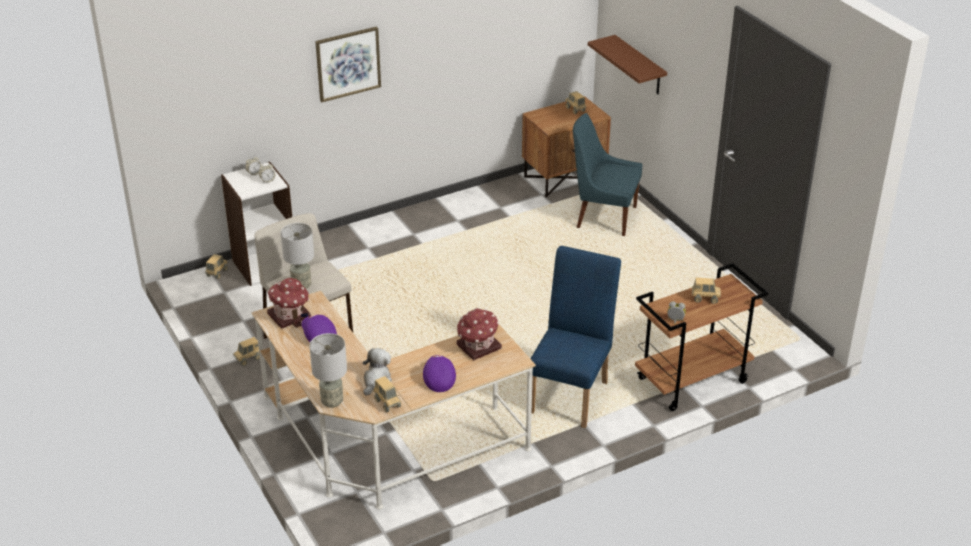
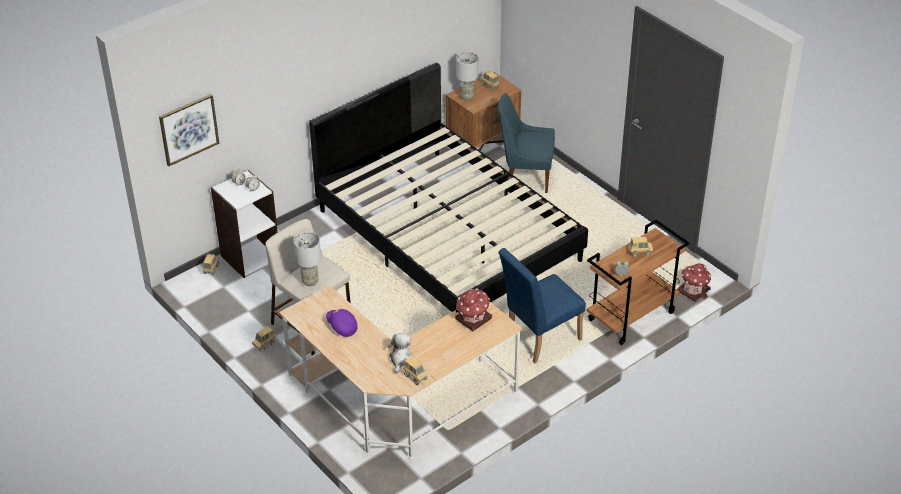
camera: 10 degrees left, 5 degrees up
(290, 315) = (312, 311): toy house -> toy house (694, 290)
(331, 401) = (370, 382): grey table lamp -> grey table lamp (466, 97)
(348, 63) = (307, 79): picture -> picture (188, 129)
(438, 379) = (449, 351): purple cap -> none
(497, 267) = (448, 234): none -> black bed
(571, 393) = (538, 340): blue chair -> blue chair turned 135 degrees counterclockwise
(639, 66) = (545, 48): brown shelf -> none

